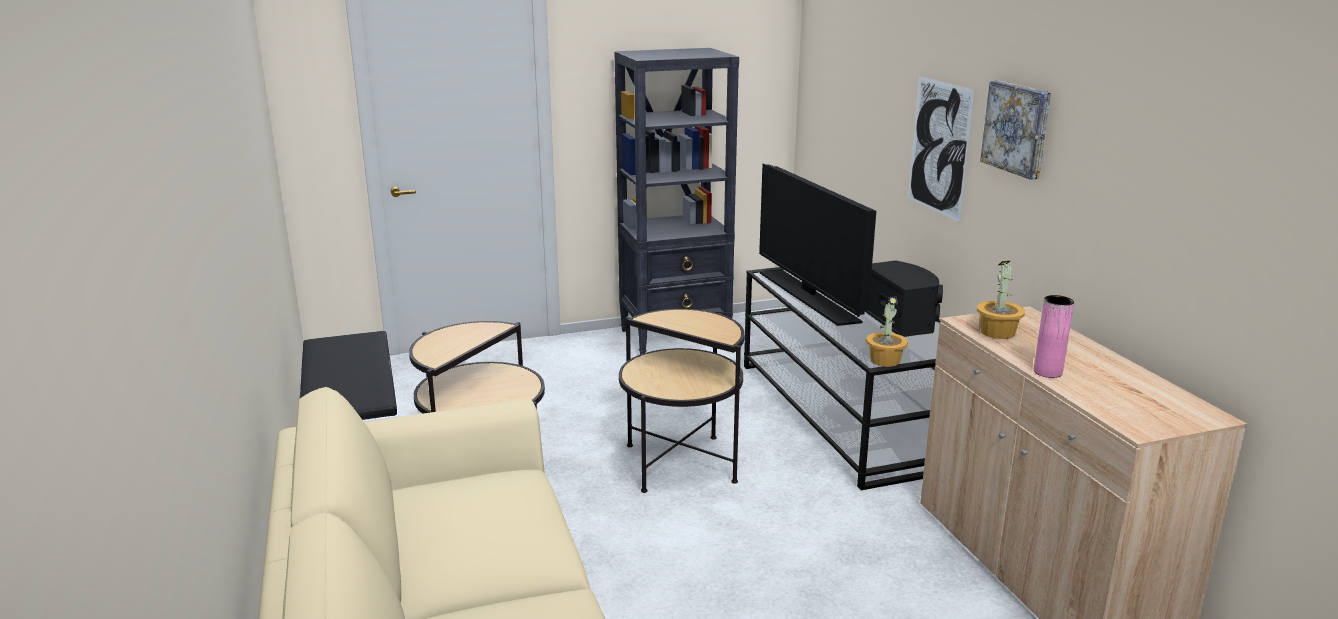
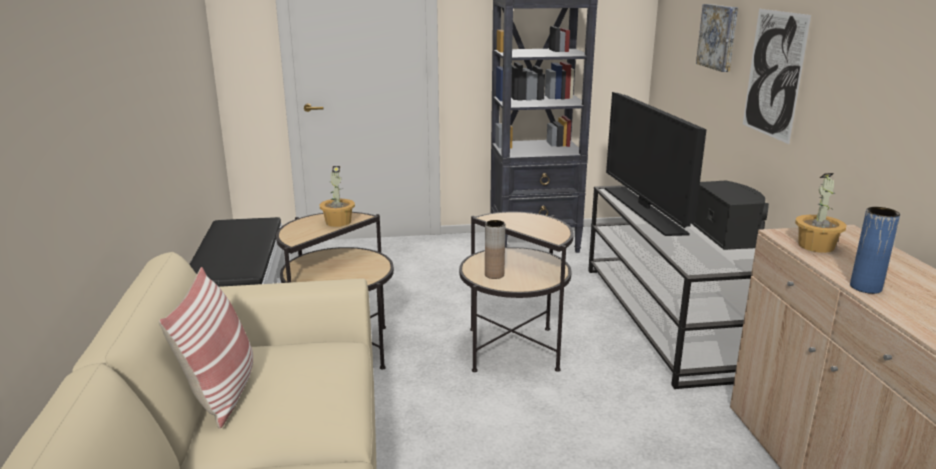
camera: 10 degrees right, 0 degrees up
(413, 535) = (222, 392): none -> pillow
(660, 382) = (494, 275): none -> brown vase
(885, 360) = (704, 269): potted plant -> potted plant (338, 222)
(1018, 128) = (852, 48): picture -> picture (719, 37)
(1047, 372) = (865, 287): pink vase -> blue vase

